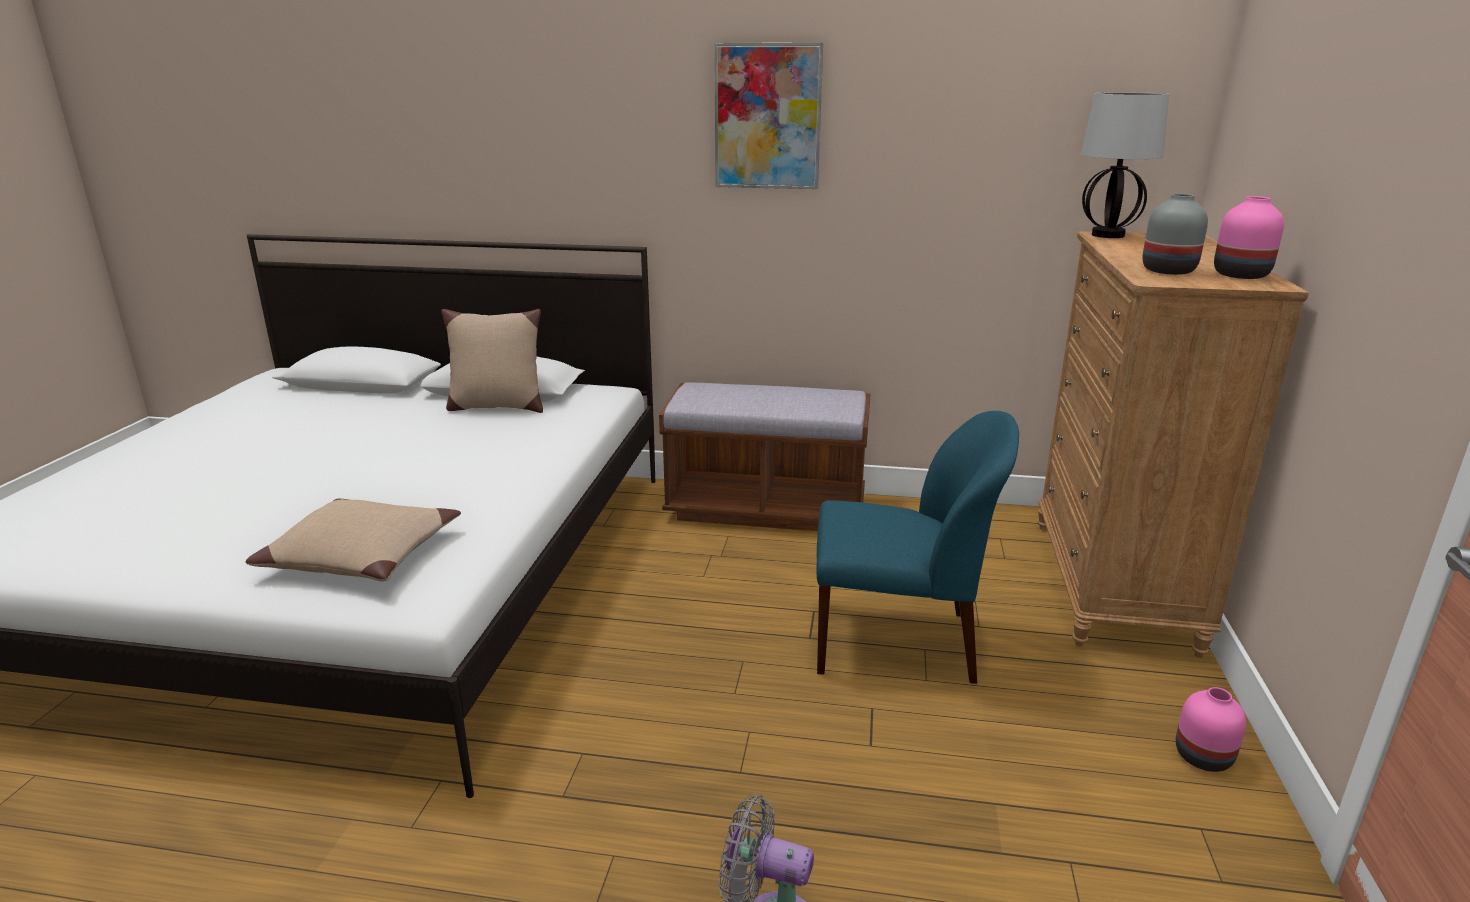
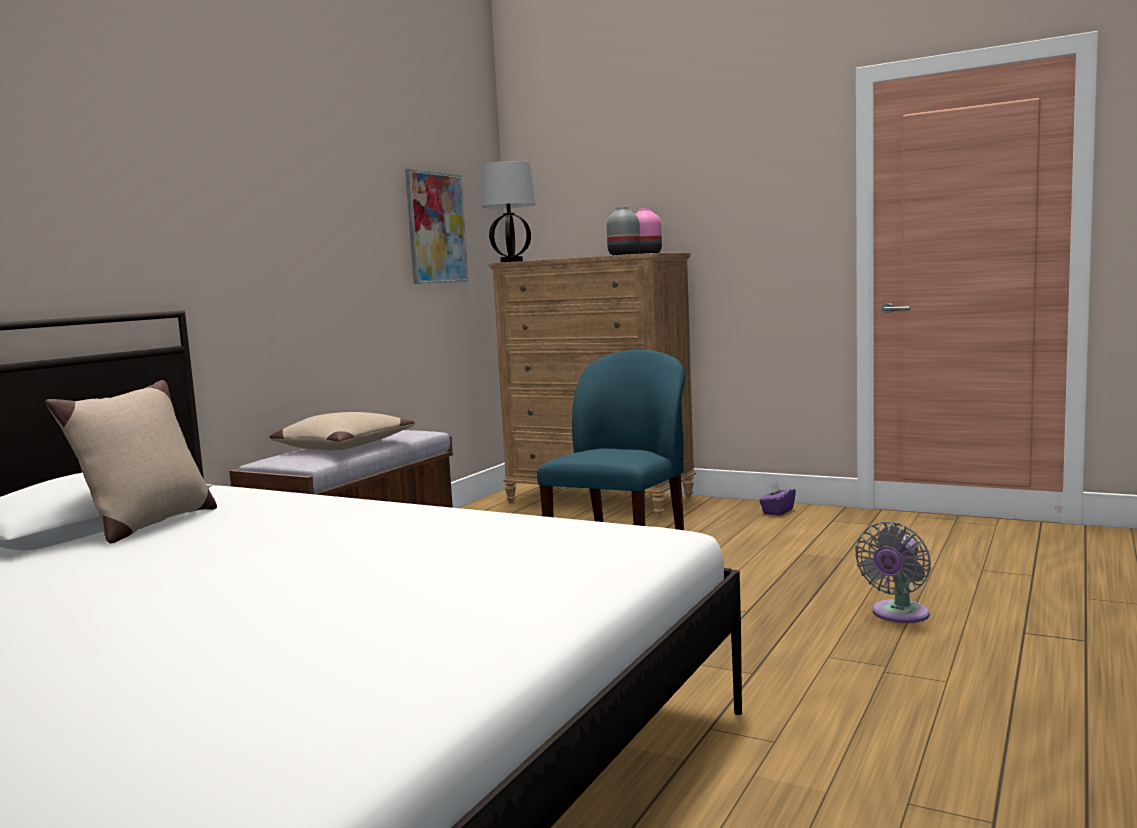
camera: 70 degrees left, 15 degrees down
(363, 555) = (532, 558): beige pillow -> beige pillow (343, 446)
(767, 117) = (272, 170): picture -> picture (436, 228)
(1202, 757) = (777, 511): pink vase -> purple tissue box

